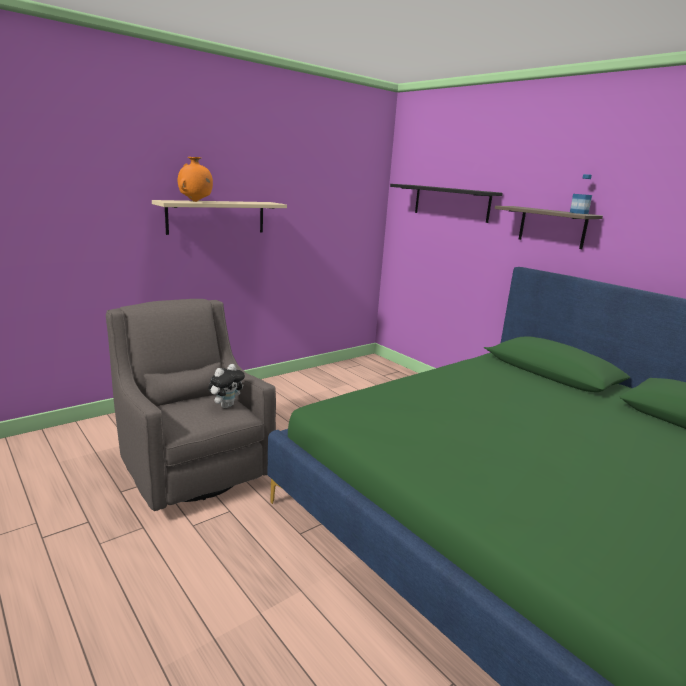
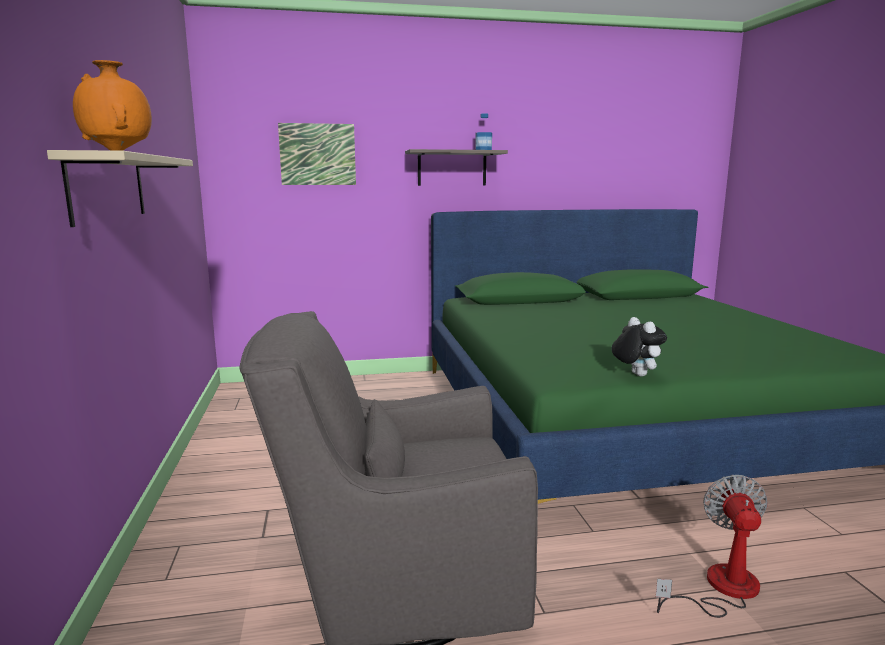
camera: 60 degrees left, 5 degrees down
(226, 405) = (447, 444): plush toy -> plush toy (635, 375)
(258, 611) = (720, 589): none -> fan
(451, 203) = (317, 154): black shelf -> picture

